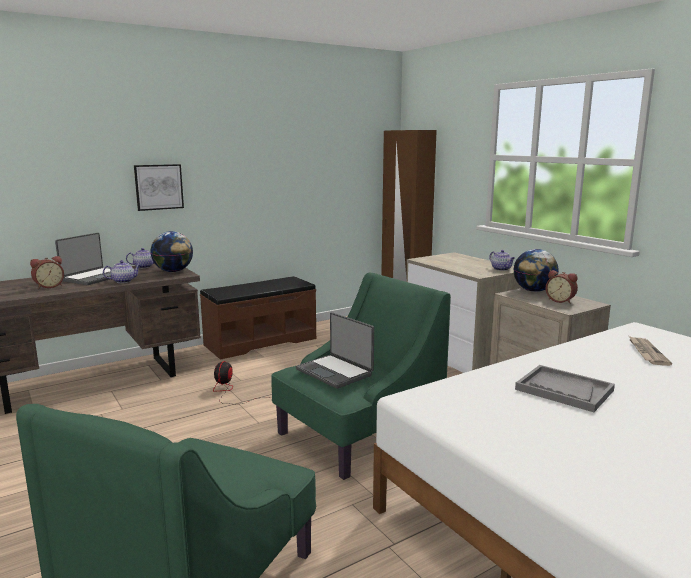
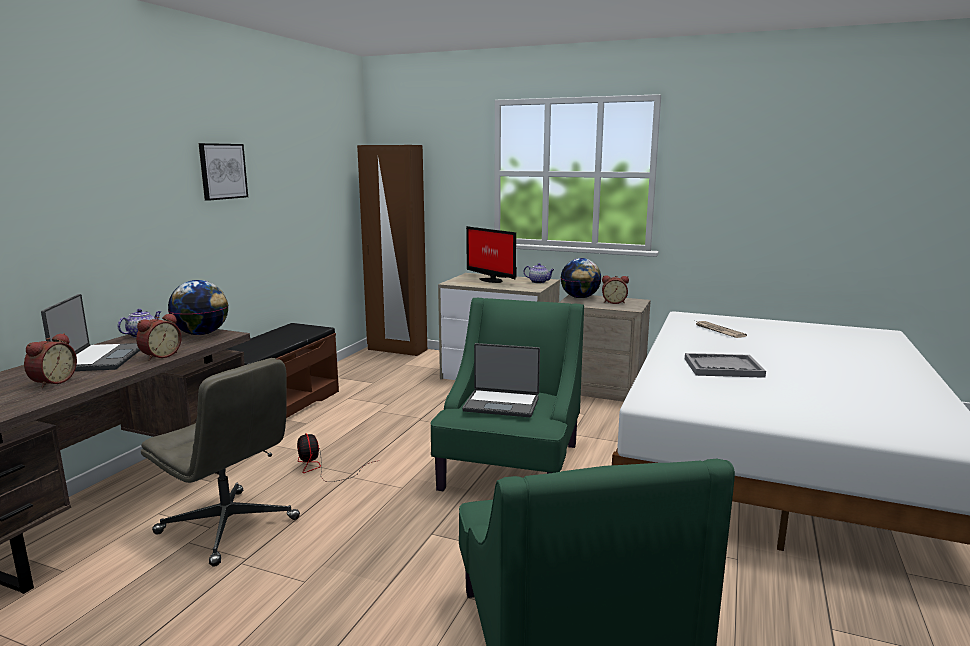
camera: 35 degrees left, 0 degrees up
(124, 281) = (160, 355): teapot -> alarm clock
(131, 412) = (229, 526): none -> grey office chair
(158, 187) = (141, 222): picture -> picture (222, 171)
(460, 261) = (491, 280): none -> monitor

